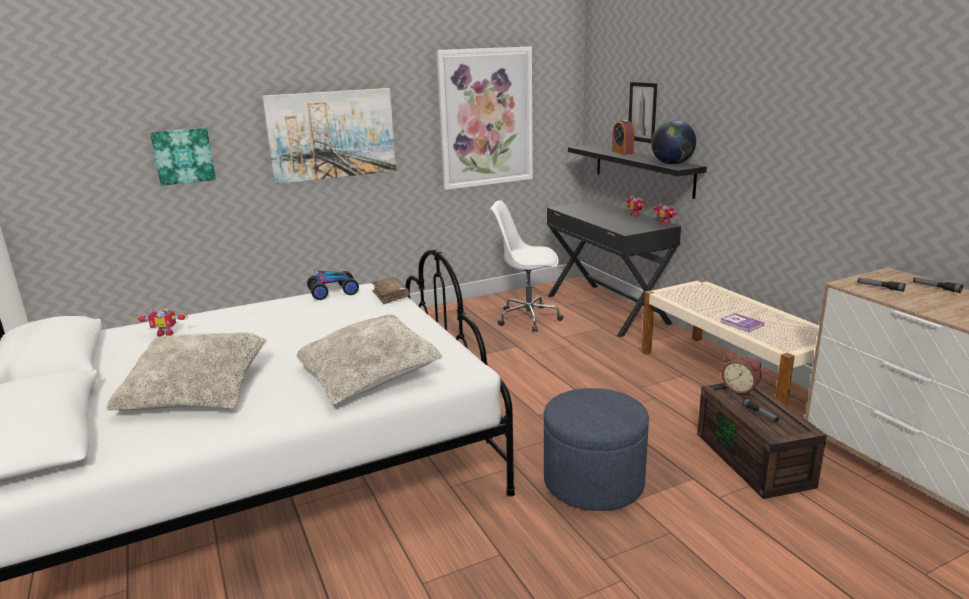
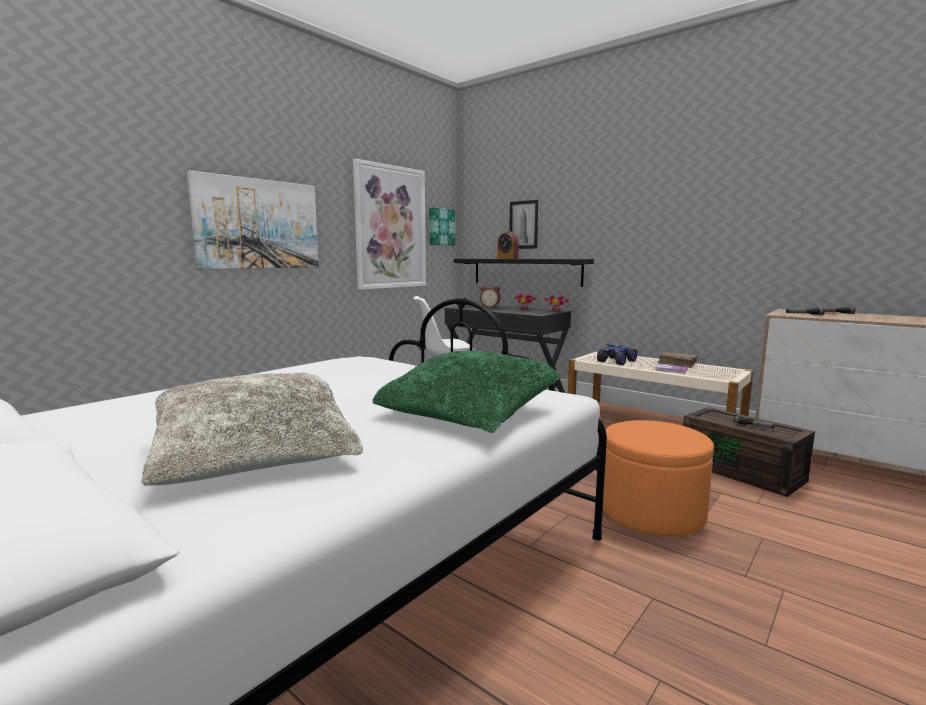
camera: 25 degrees left, 10 degrees down
(166, 333) = (128, 410): toy robot -> none
(183, 156) = (86, 225): picture -> picture (441, 227)
(333, 292) = (315, 364): toy car -> toy car (617, 361)
(367, 374) = (467, 412): beige pillow -> green pillow
(390, 295) = (384, 361): brown book -> brown book (677, 363)
(593, 482) = (651, 512): blue ottoman -> orange ottoman
(672, 164) = (565, 258): globe -> none
(740, 389) = (713, 413): alarm clock -> alarm clock (490, 307)

